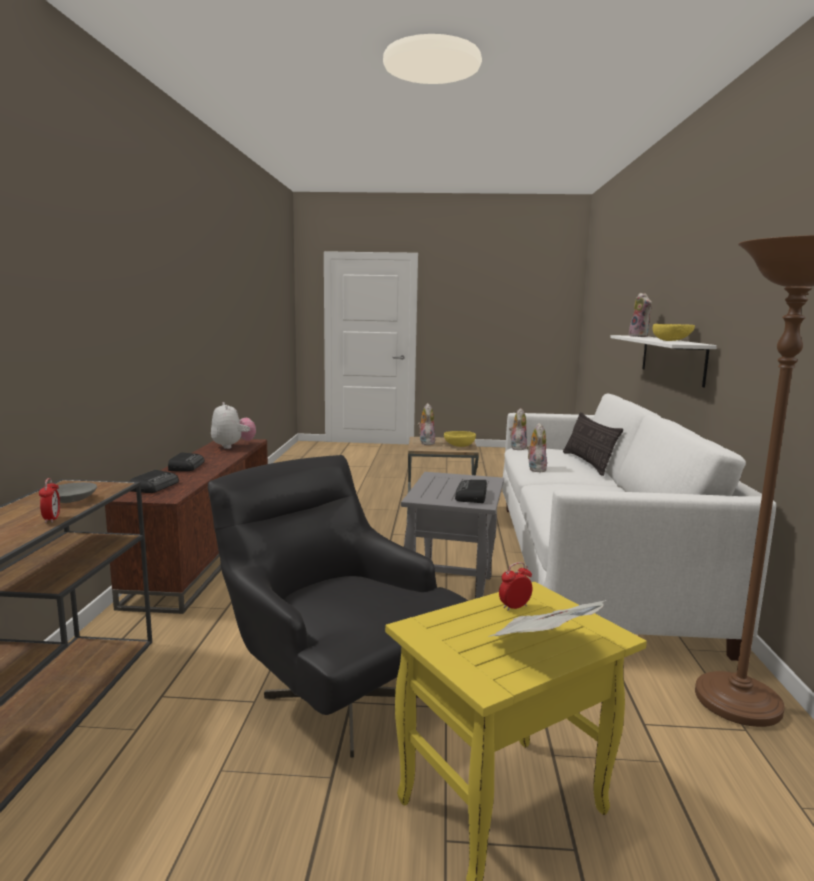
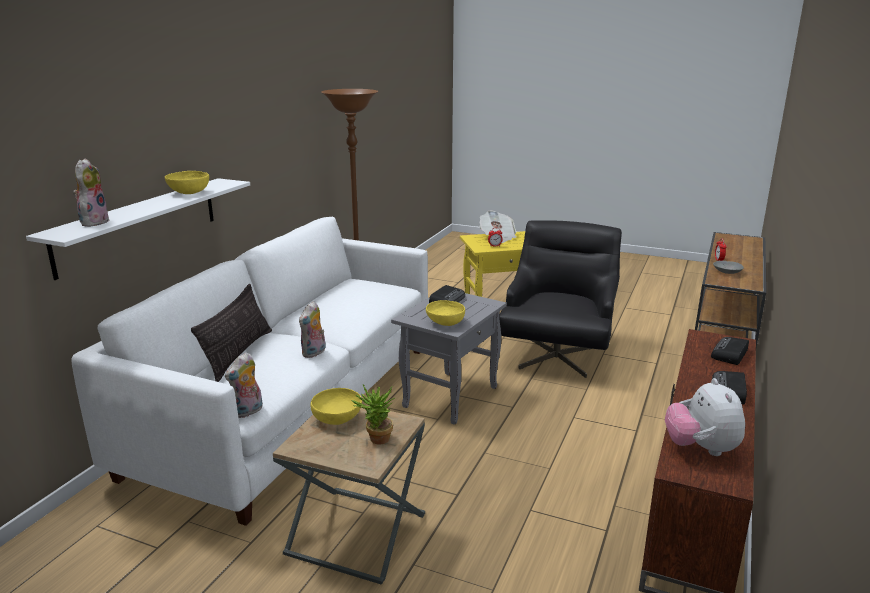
camera: 160 degrees left, 10 degrees up
(336, 689) = (558, 352): black armchair -> black armchair turned 135 degrees counterclockwise
(426, 443) = (376, 440): plush toy -> potted plant
(448, 478) = (445, 322): none -> yellow bowl

